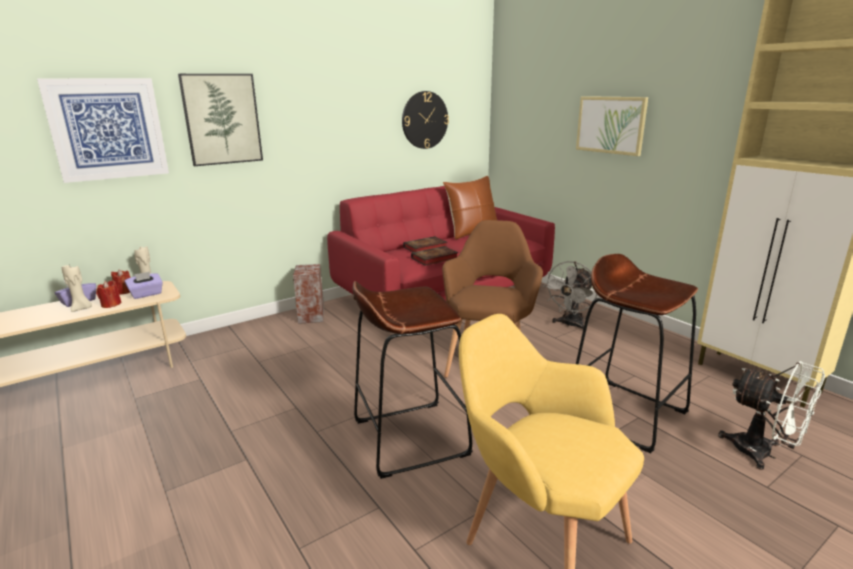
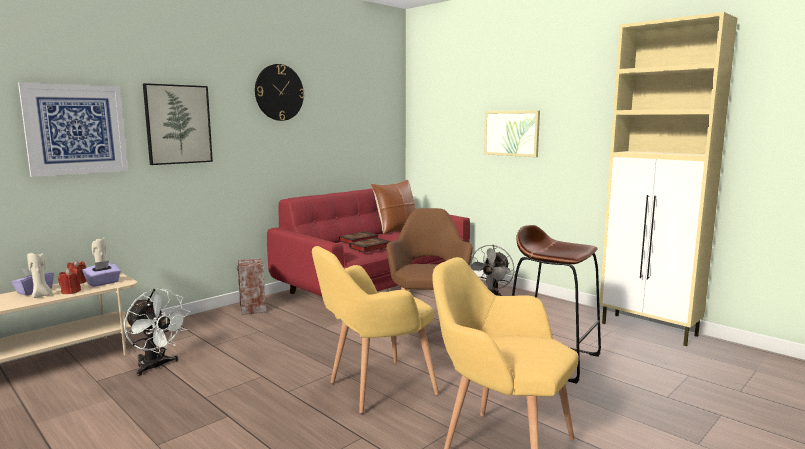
camera: 10 degrees left, 10 degrees down
(410, 437) = (374, 389): brown stool -> yellow armchair
(424, 120) = (351, 131): wall clock -> wall clock (279, 92)
(763, 454) = (661, 377): white fan -> white fan (156, 366)

